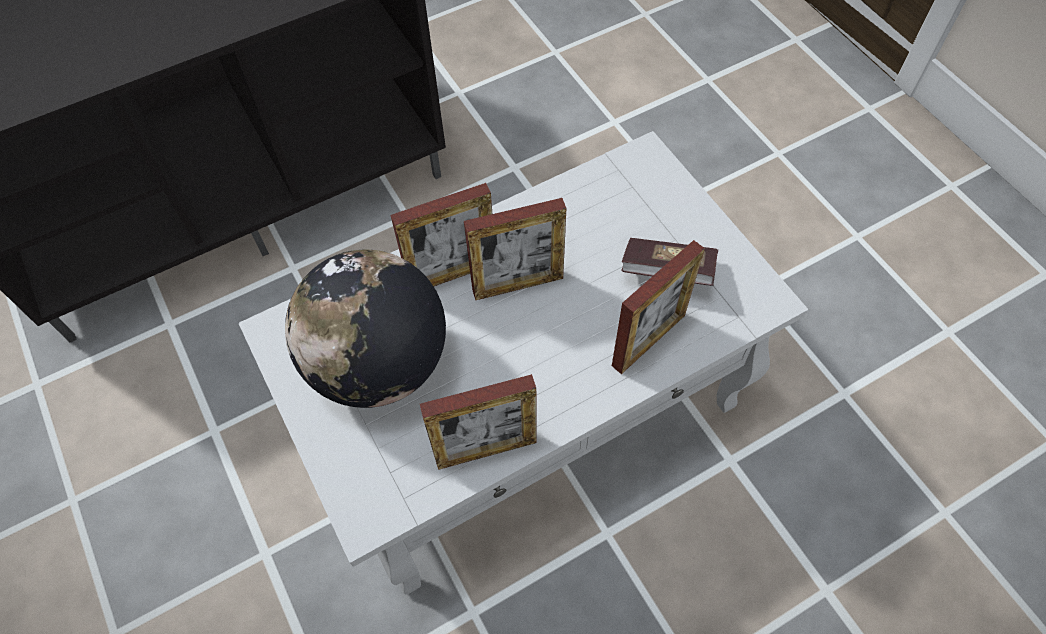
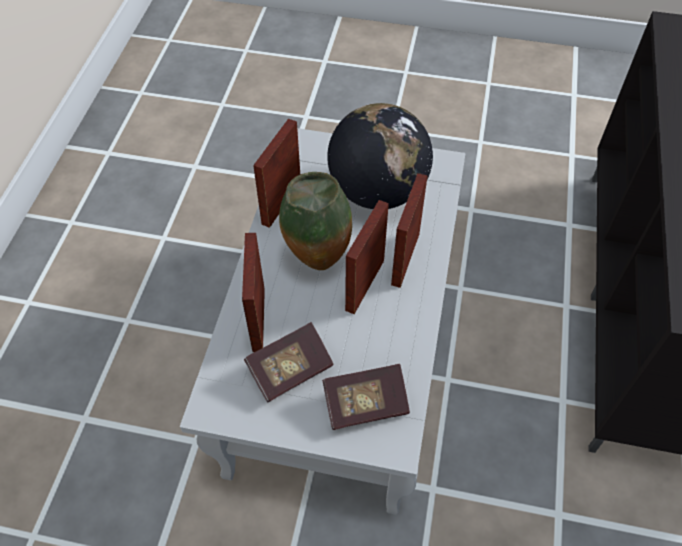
camera: 130 degrees right, 5 degrees down
(532, 346) = (316, 262): none -> vase
(635, 197) = (365, 404): none -> book

